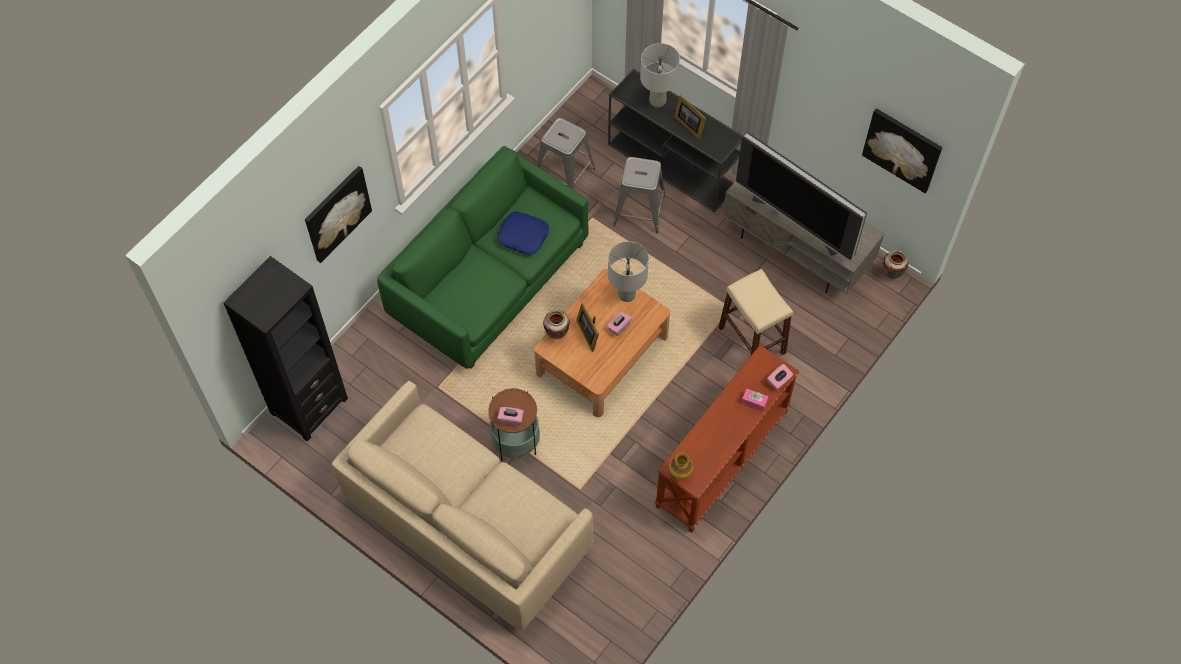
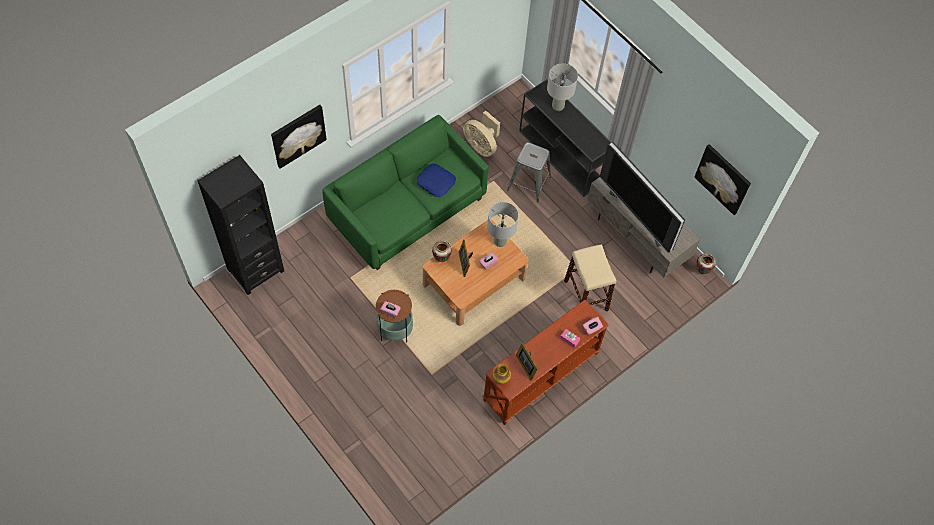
camera: 10 degrees right, 0 degrees up
(467, 524) = (344, 380): beige sofa -> none
(564, 174) = (481, 145): grey stool -> beige fan
(689, 124) = (576, 128): picture frame -> picture frame (526, 365)

